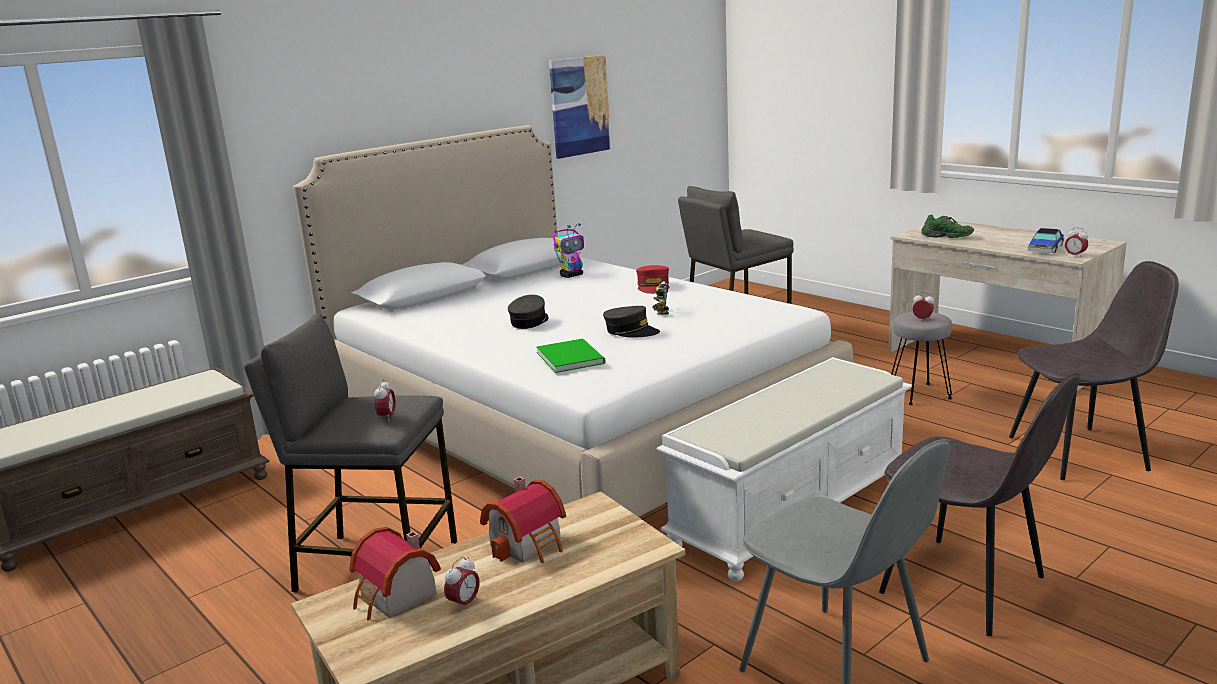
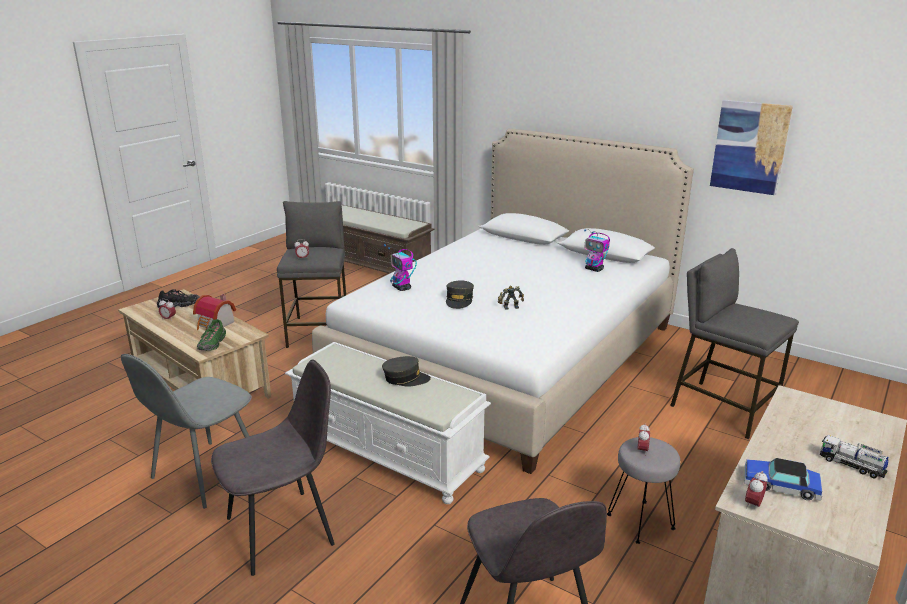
camera: 75 degrees right, 5 degrees up
(395, 598) = (179, 306): toy house -> black shoe
(529, 321) = (475, 270): grey cap -> grey cap (405, 378)
(571, 357) = (402, 288): green book -> toy robot
(653, 287) = (574, 298): red cap -> none
(946, 237) = (798, 419): green shoe -> green shoe (212, 344)
(966, 587) = (283, 530): grey chair -> grey chair turned 150 degrees counterclockwise
(1010, 234) = (851, 465): none -> toy truck

